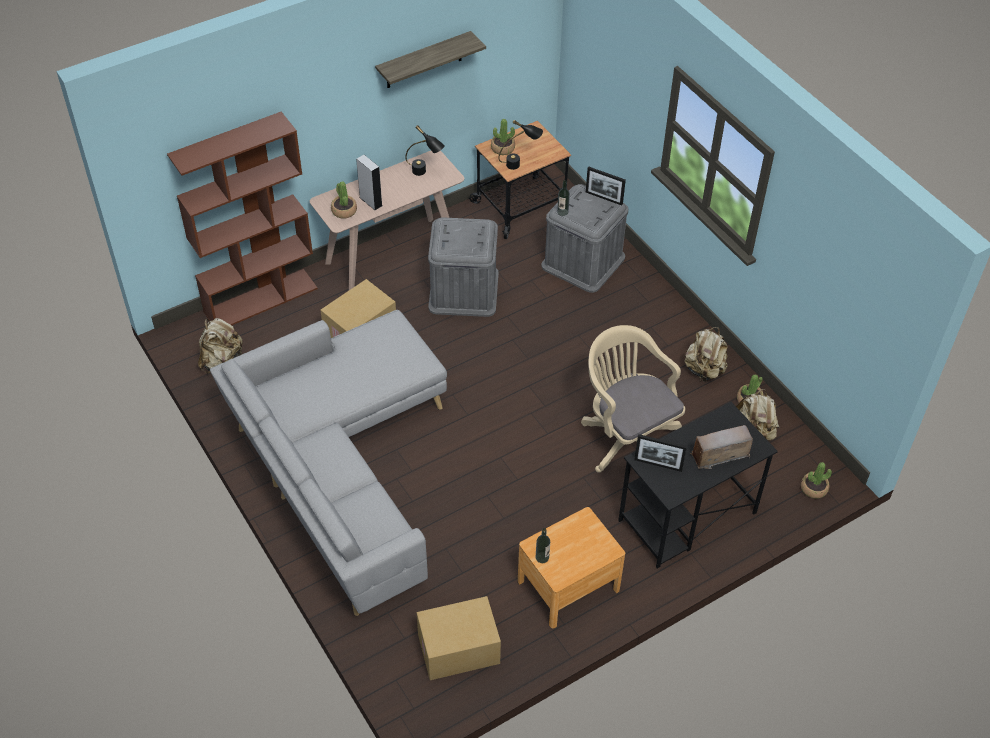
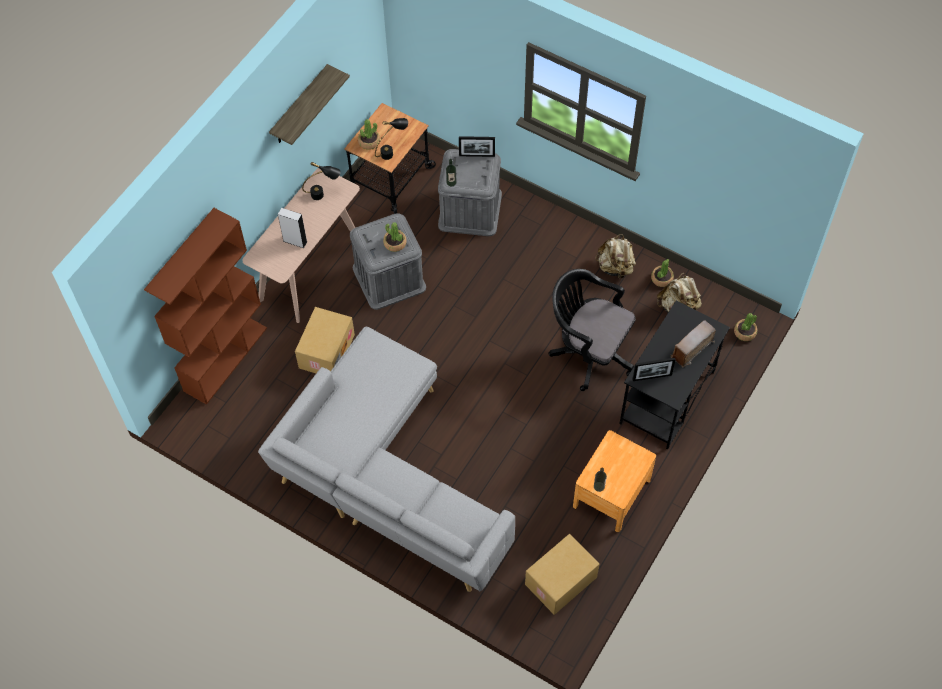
camera: 25 degrees left, 10 degrees up
(221, 361) = (228, 428): beige backpack -> none
(344, 211) = (278, 259): potted plant -> potted plant (395, 243)
(626, 438) = (588, 352): beige office chair -> black office chair

